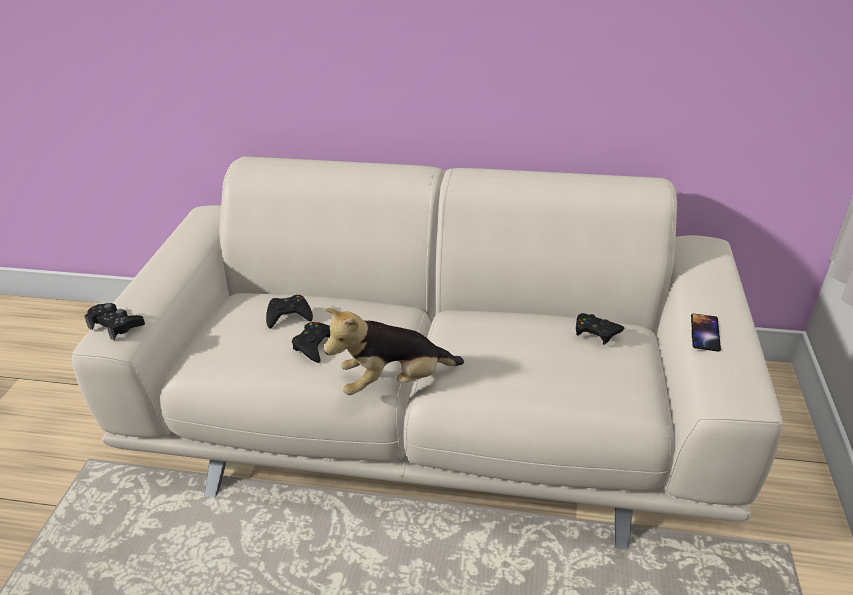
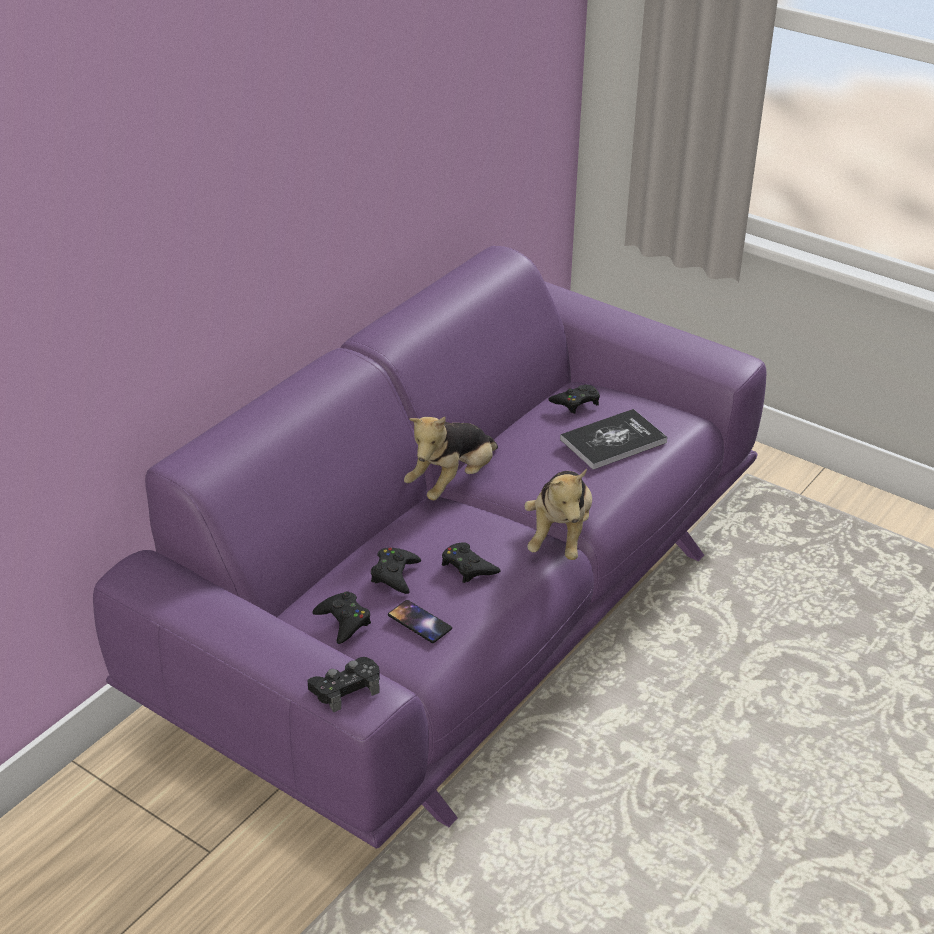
camera: 65 degrees left, 0 degrees up
(228, 313) = (343, 621): none -> black game controller
(433, 419) = (464, 613): beige sofa -> purple sofa
(436, 309) = (452, 482): none -> plush toy
(552, 368) = (613, 441): none -> book
(705, 332) = (651, 343): phone -> phone (419, 622)

